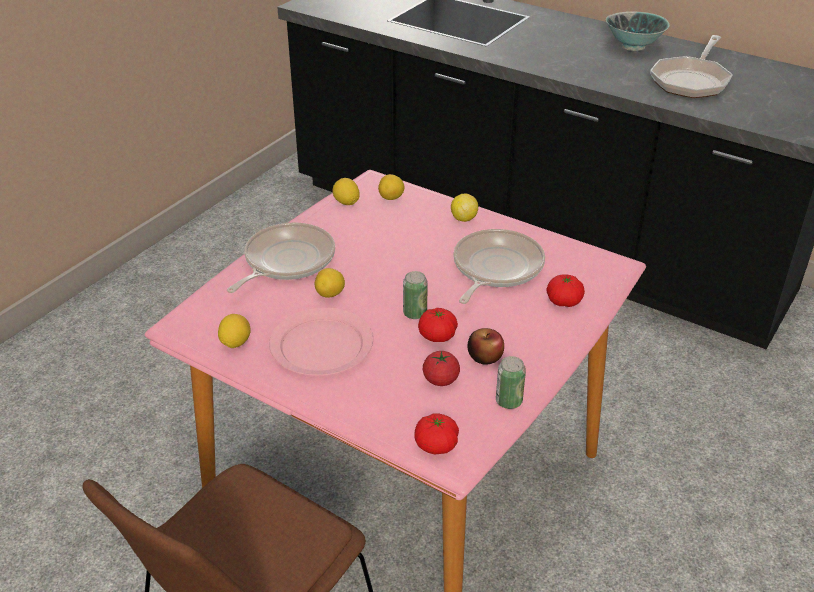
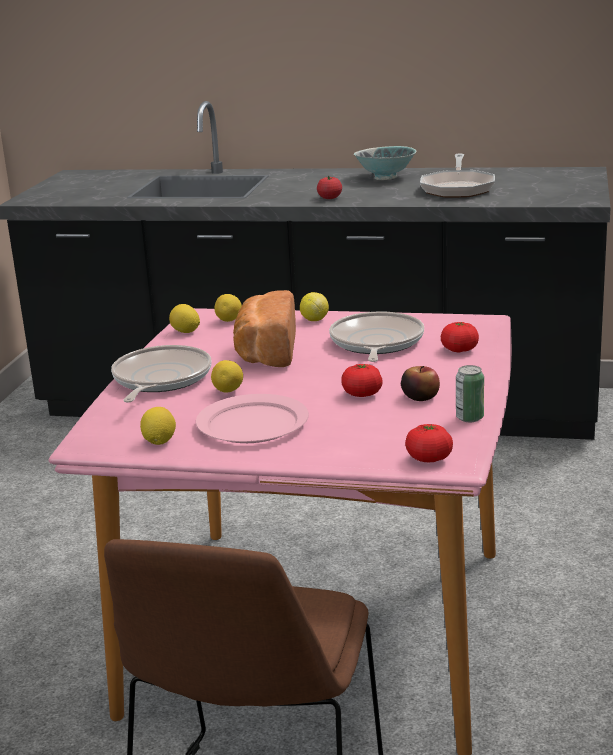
camera: 20 degrees left, 15 degrees down
(393, 252) = (265, 353): none -> bread
(415, 313) = (326, 385): can -> none
(440, 380) = (392, 419): tomato -> tomato (329, 198)

